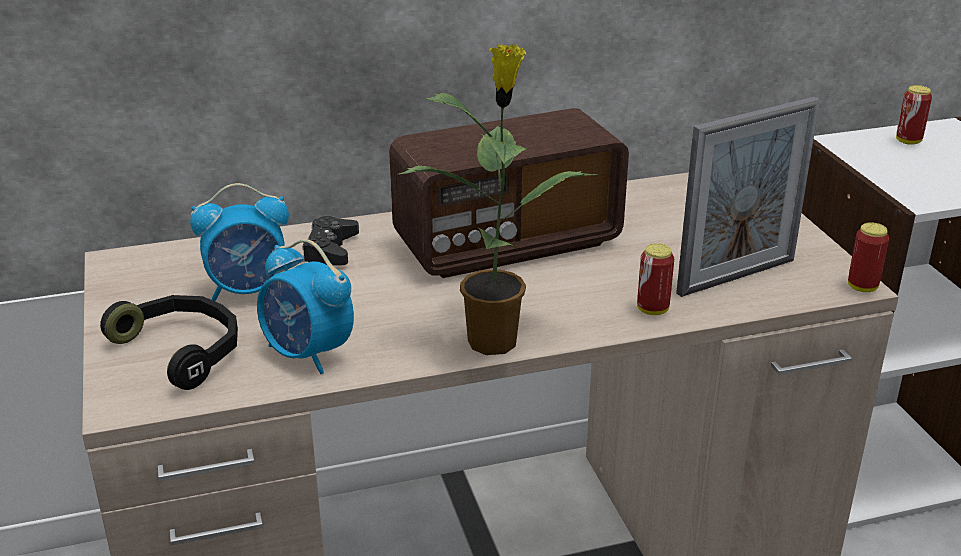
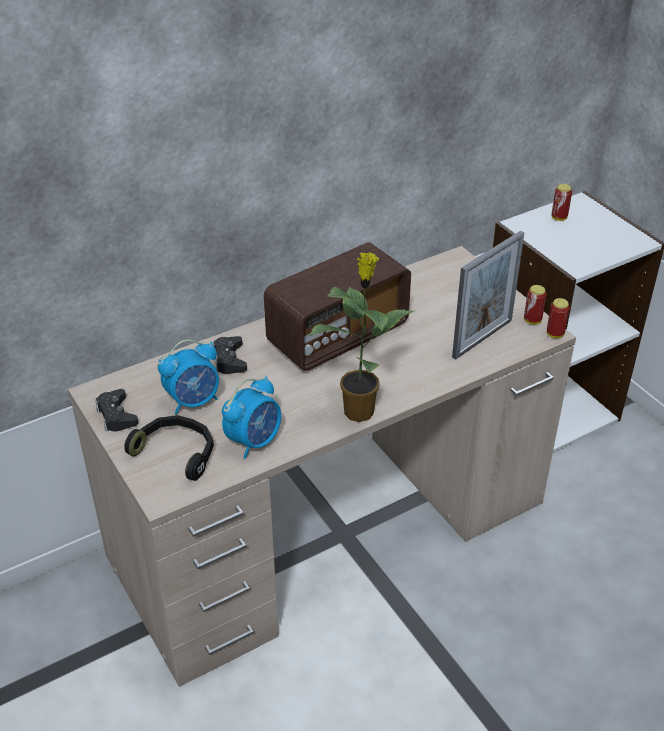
camera: 15 degrees left, 10 degrees up
(128, 292) = (116, 415): none -> black game controller
(308, 354) = (254, 441): alarm clock -> alarm clock turned 75 degrees counterclockwise
(652, 310) = (442, 372): can -> can (532, 320)

